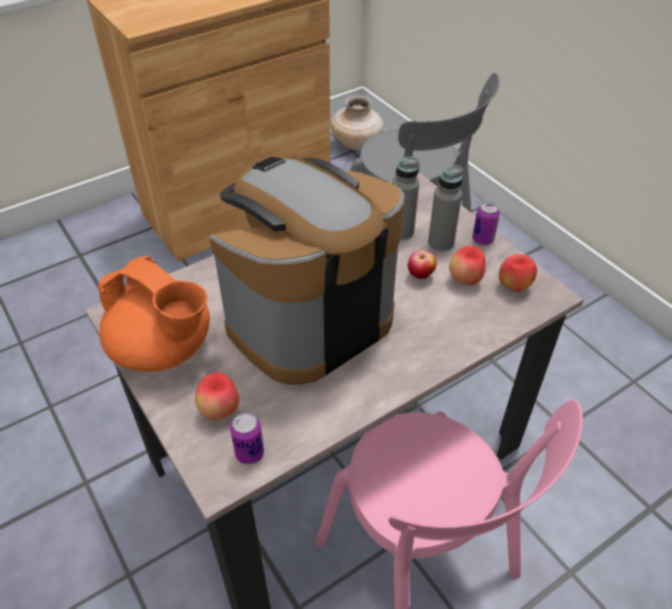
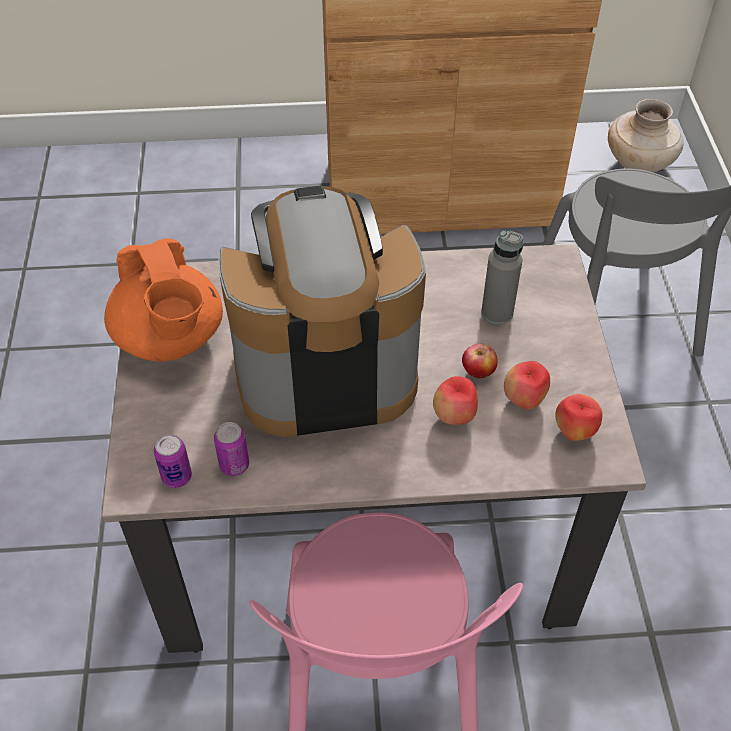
camera: 30 degrees right, 5 degrees up
(220, 411) = (178, 423): apple -> apple (454, 416)
(440, 243) = (532, 344): grey bottle -> none
(482, 239) = (585, 361): can -> can (234, 465)

